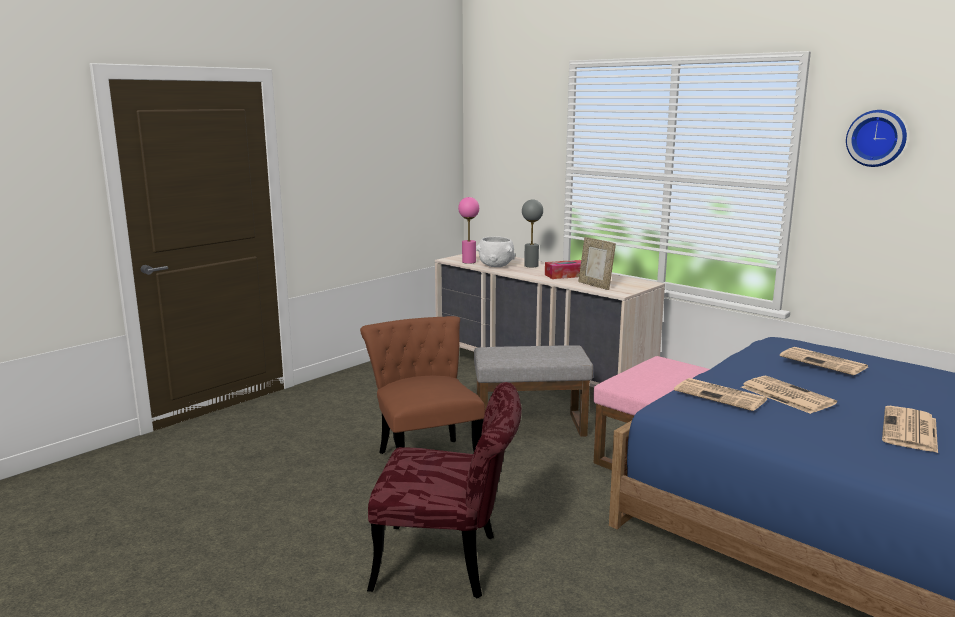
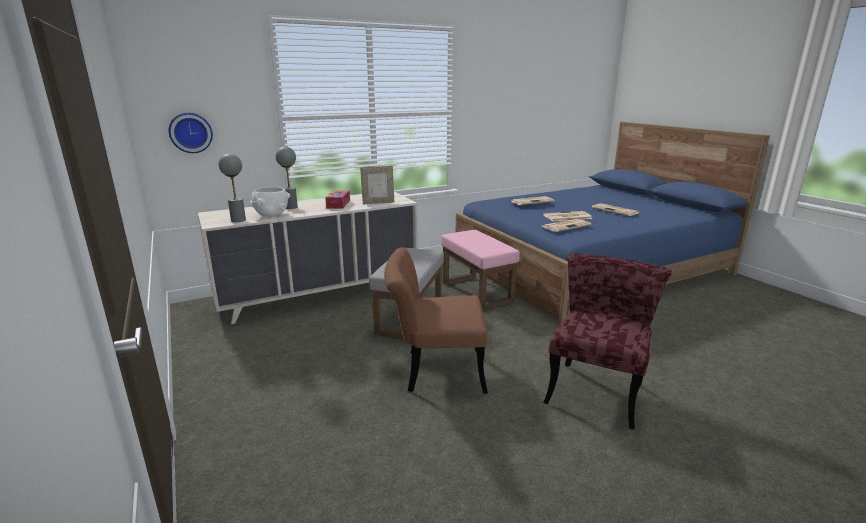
camera: 70 degrees left, 5 degrees up
(468, 262) = (238, 220): pink table lamp -> grey table lamp
(877, 138) = (488, 79): wall clock -> wall clock (190, 132)

